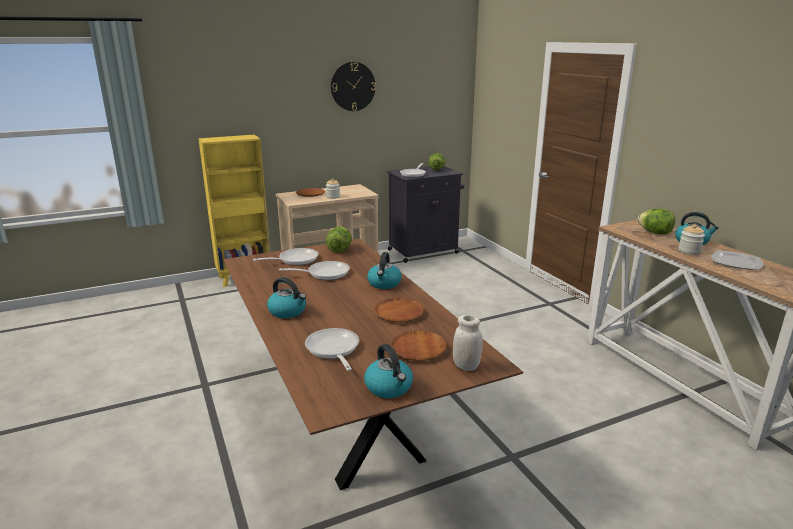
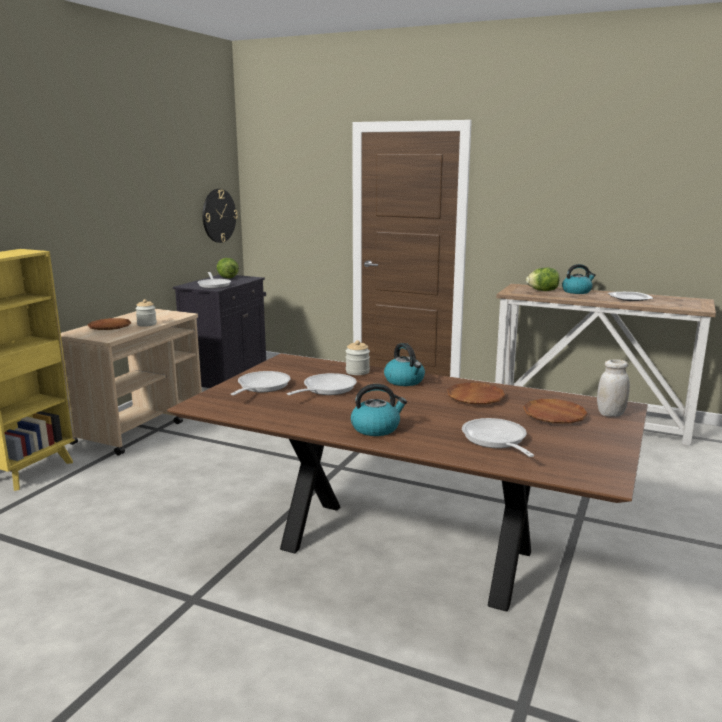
camera: 40 degrees left, 5 degrees down
(333, 350) = (496, 440): frying pan -> frying pan turned 45 degrees clockwise
(339, 250) = (287, 367): lettuce -> none
(353, 86) = (128, 177): wall clock -> wall clock (218, 215)
(389, 387) = (602, 447): kettle -> none
(689, 251) = (590, 297): jar -> jar (357, 372)

